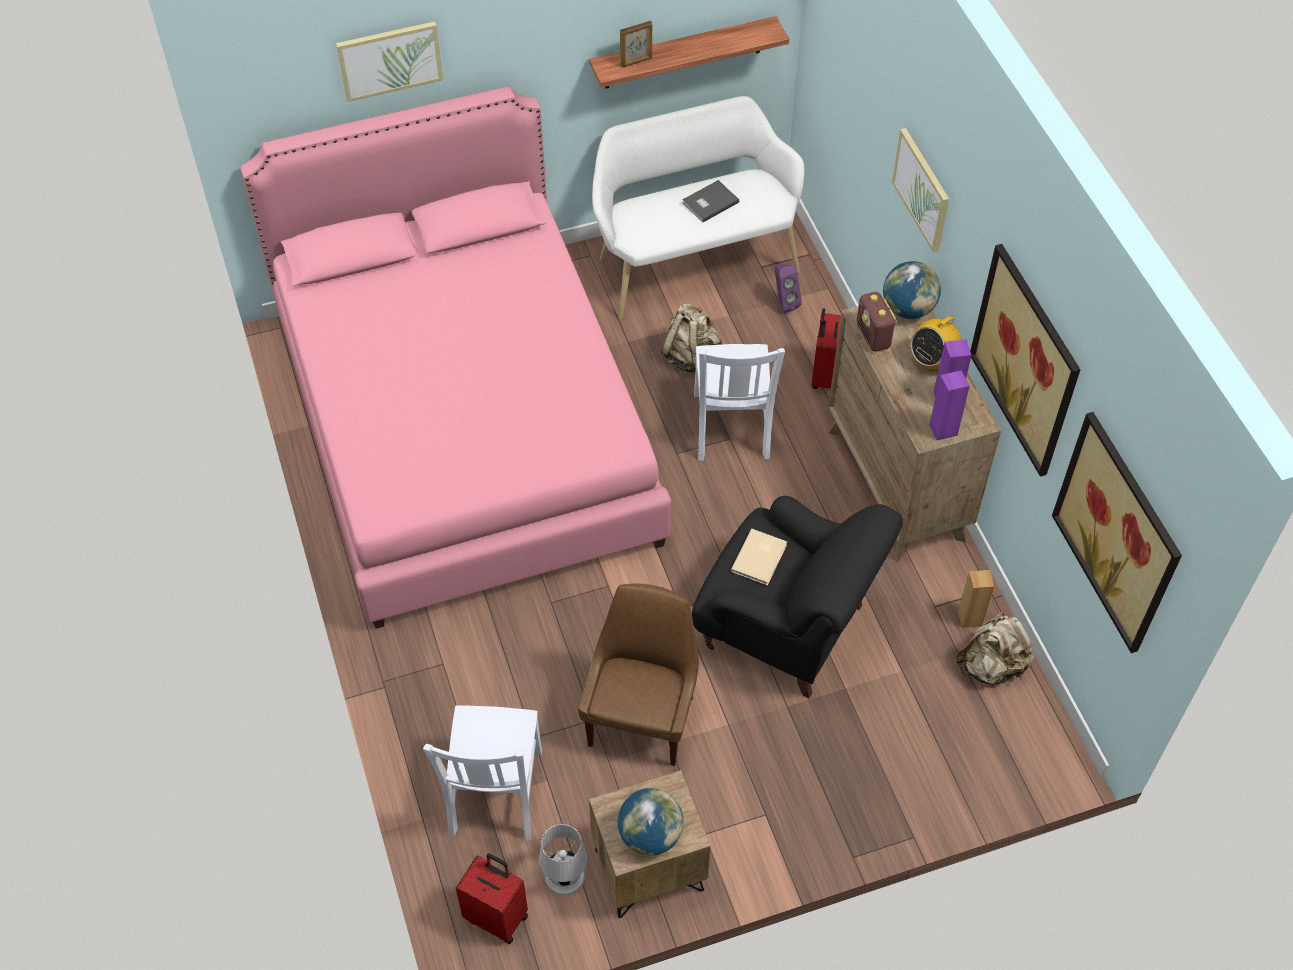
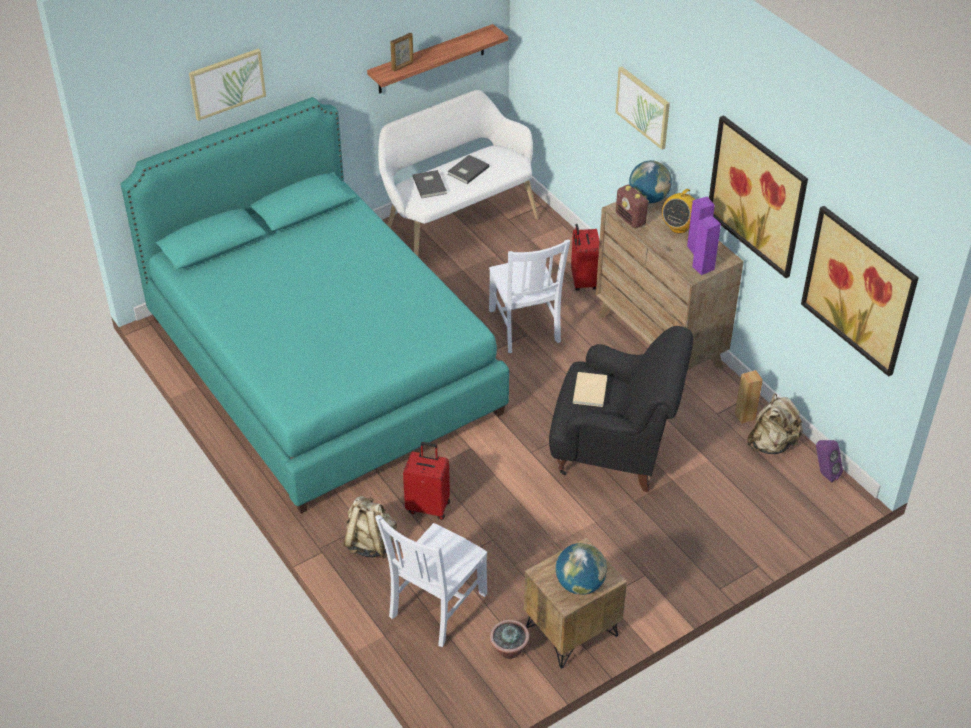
camera: 15 degrees left, 10 degrees down
(465, 428) = (322, 365): pink bed -> turquoise bed
(495, 796) = (436, 607): white chair -> white chair turned 45 degrees clockwise
(497, 916) = (467, 689): red suitcase -> red suitcase (428, 506)
(564, 876) = (509, 650): white table lamp -> potted plant
(642, 717) = (529, 530): brown chair -> none
(655, 214) = (430, 185): none -> grey book
(691, 357) = (478, 287): beige backpack -> beige backpack (371, 543)
(784, 302) = (534, 239): purple speaker -> purple speaker (824, 474)

